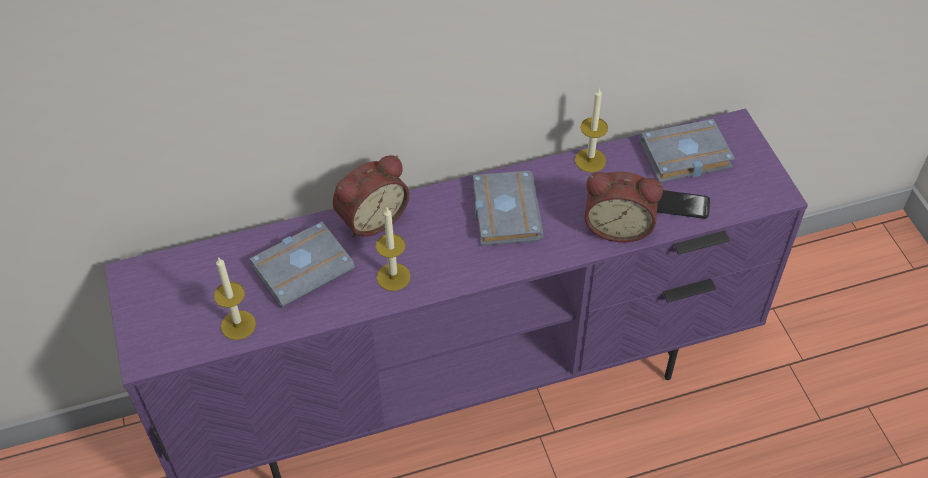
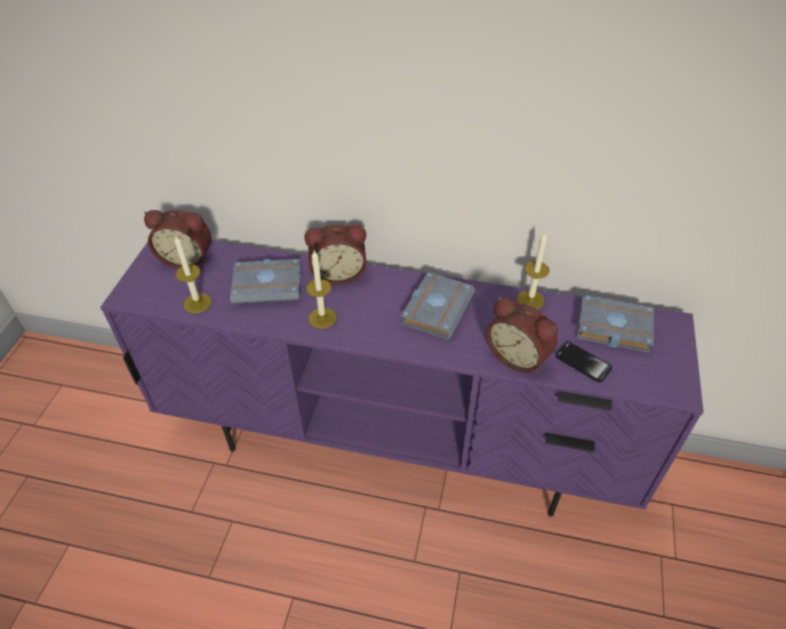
camera: 30 degrees right, 5 degrees down
(178, 278) = (187, 258): none -> alarm clock

